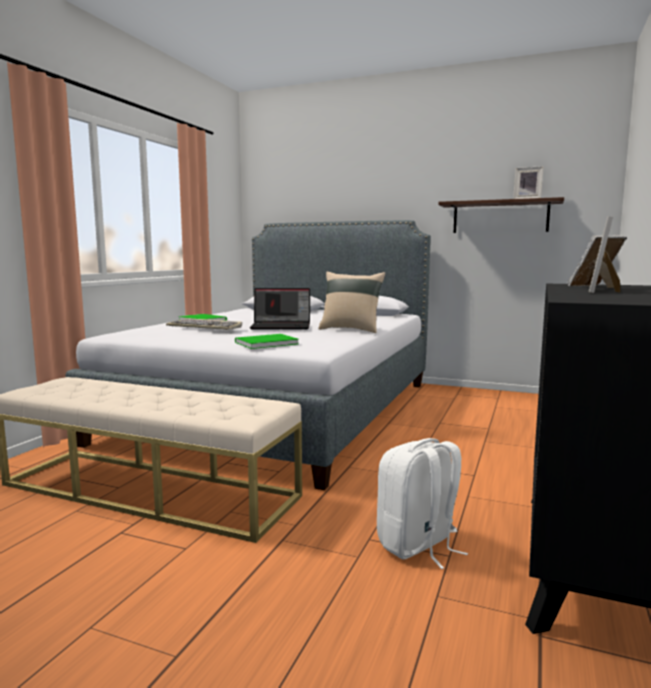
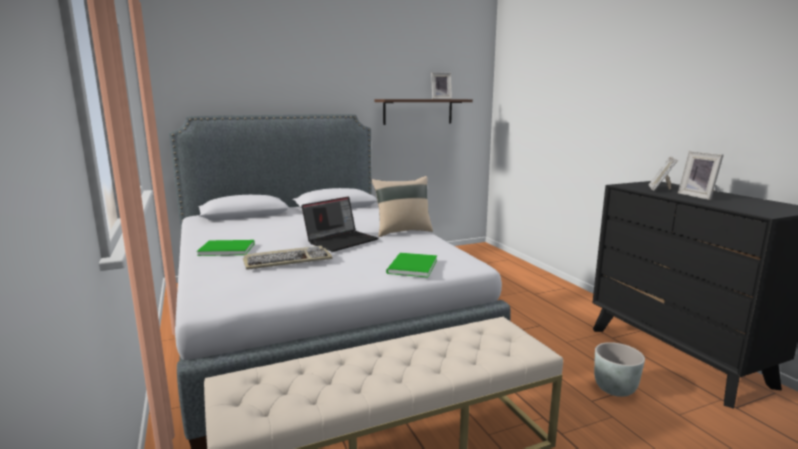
camera: 45 degrees left, 5 degrees up
(418, 545) = (615, 389): white backpack -> grey planter

